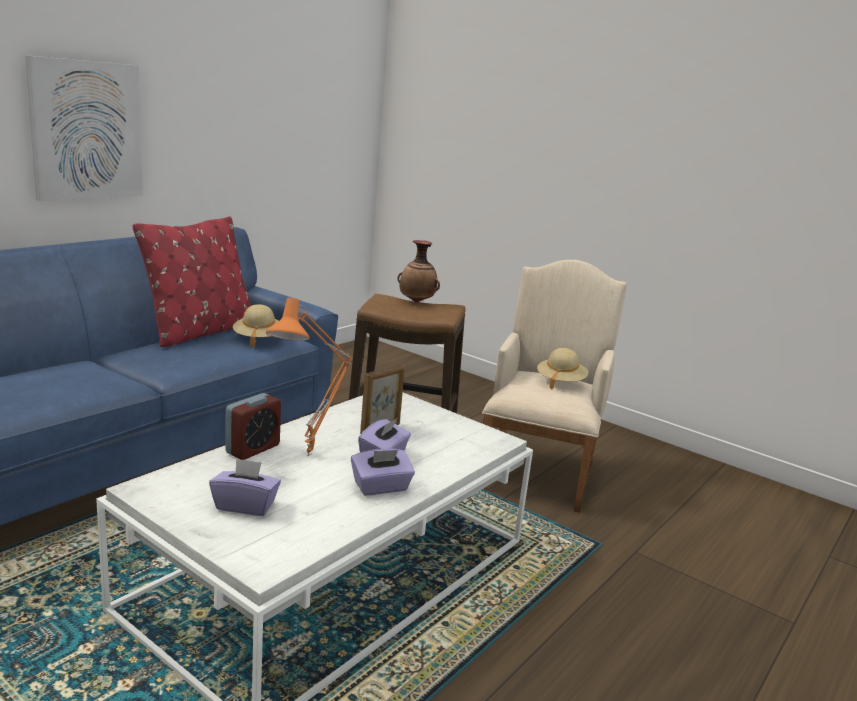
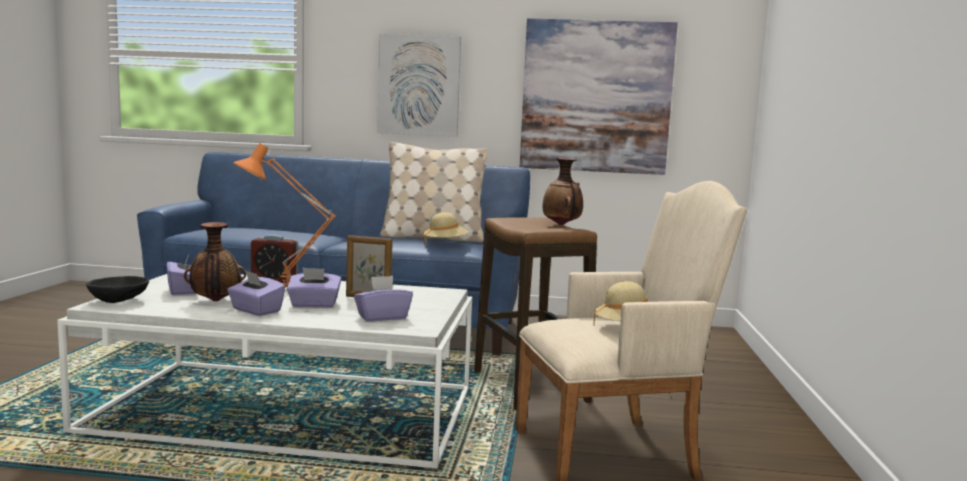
camera: 60 degrees right, 10 degrees down
(200, 332) = (433, 238): red pillow -> beige pillow
(257, 552) = (120, 301): none -> black bowl
(271, 139) = (596, 97): none -> picture
(318, 498) = (215, 301): none -> vase
(454, 442) = (382, 317): none -> purple tissue box

